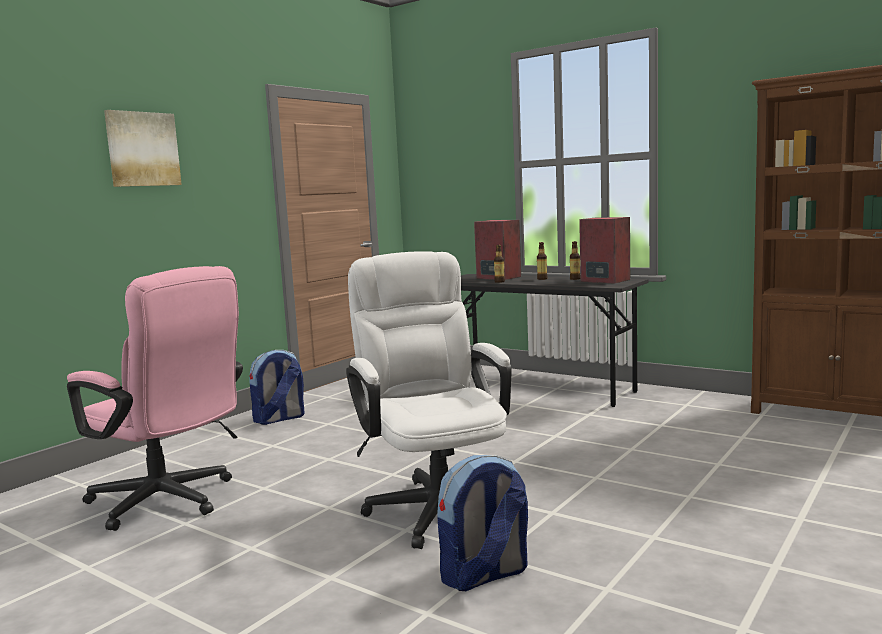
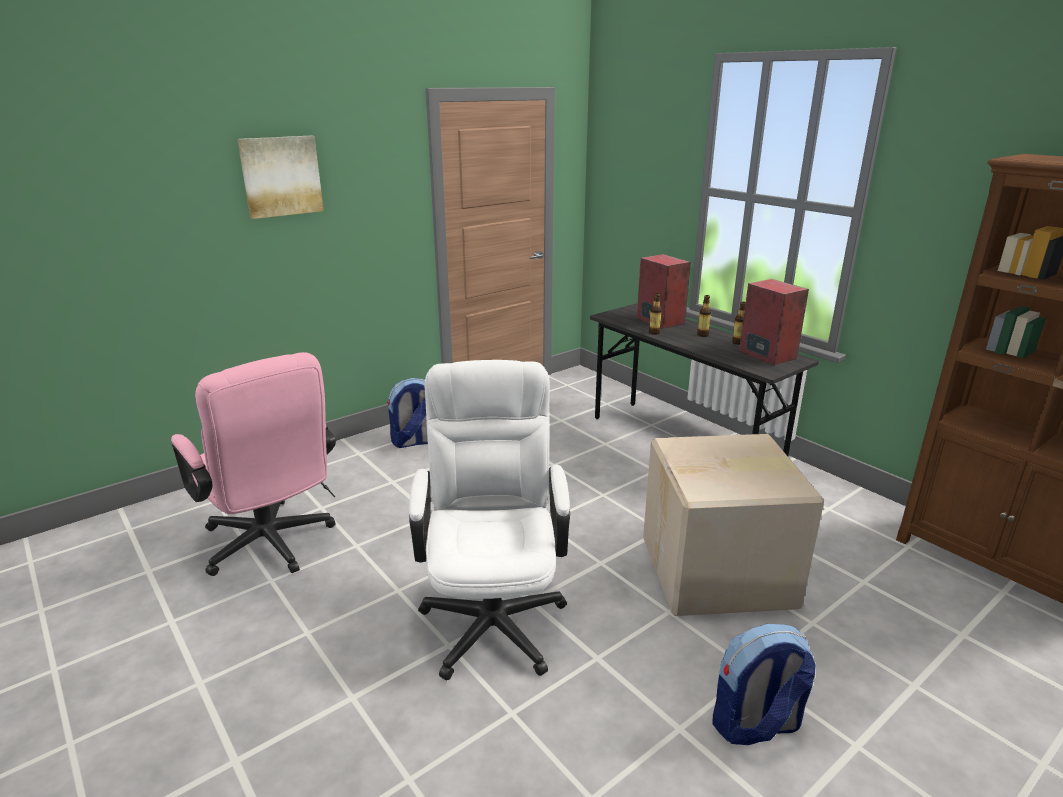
camera: 15 degrees right, 15 degrees up
(484, 575) = (486, 739): backpack -> backpack (755, 725)
(623, 451) = (719, 573): none -> cardboard box

